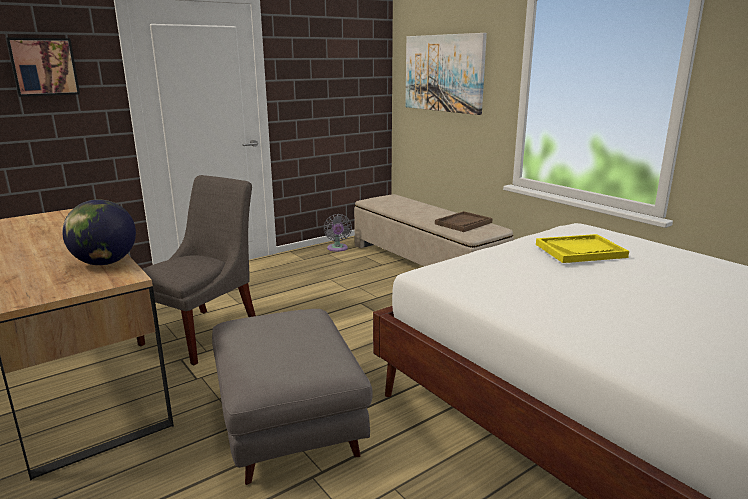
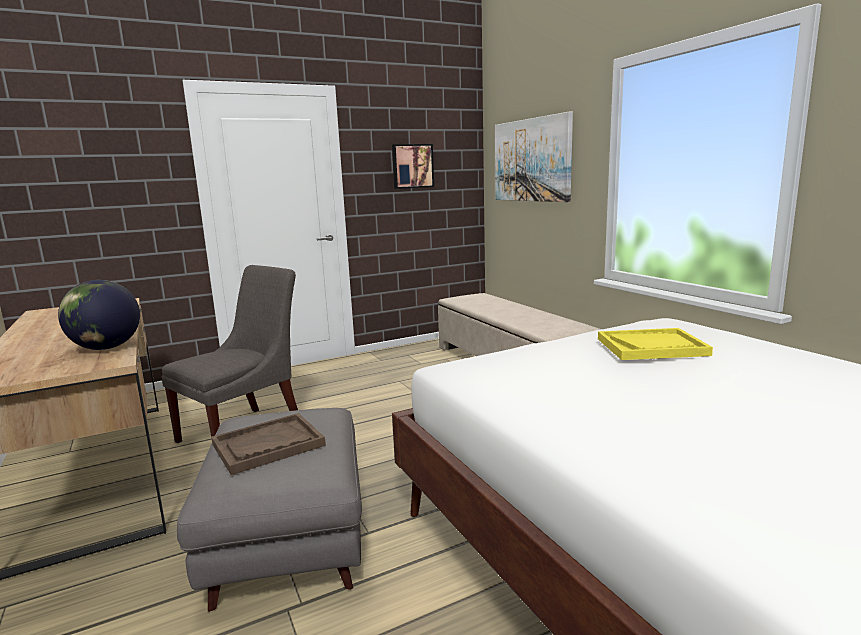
camera: 10 degrees right, 5 degrees down
(44, 67) = (113, 161): picture -> picture (412, 166)
(337, 249) = (420, 350): grey fan -> none
(463, 223) = (546, 322): brown tray -> brown tray (268, 445)

